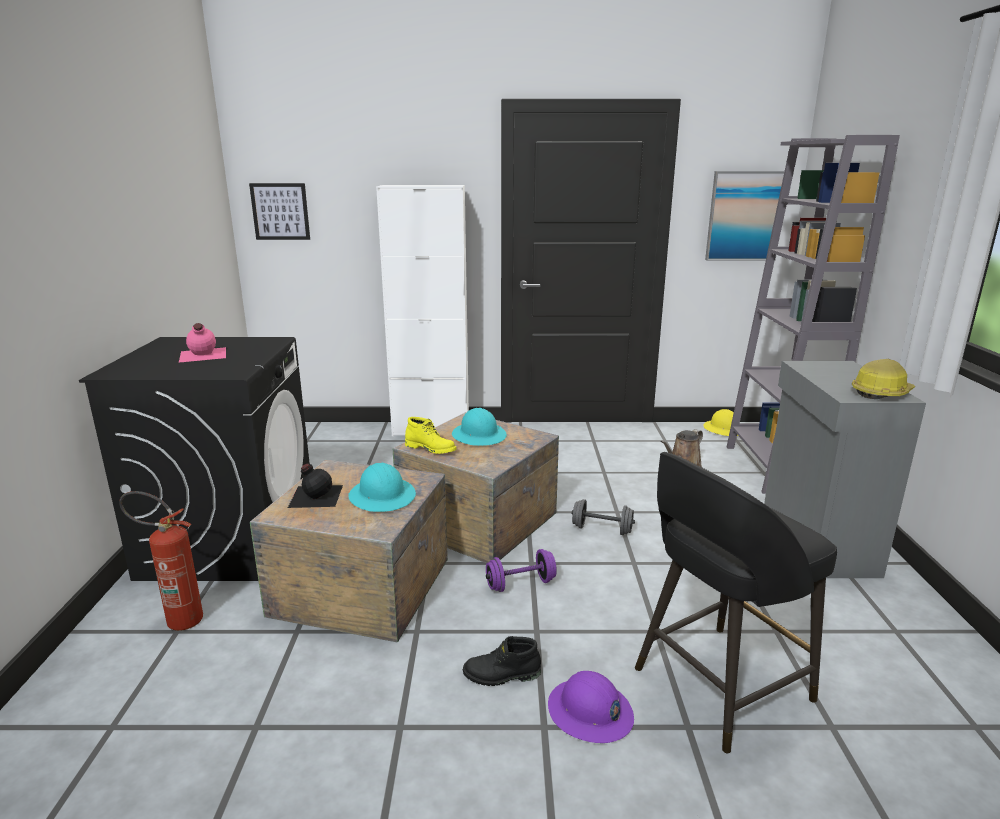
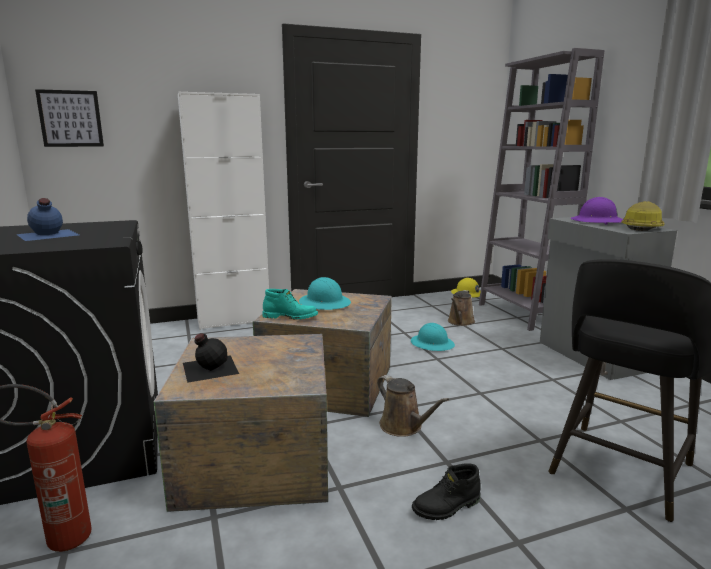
camera: 20 degrees left, 5 degrees down
(202, 354) = (47, 235): pink bottle -> blue bottle
(382, 496) = (280, 358): turquoise hard hat -> turquoise hard hat (432, 344)
(431, 449) = (290, 317): yellow boot -> turquoise boot
(520, 584) = (403, 427): purple dumbbell -> brown watering can
(590, 713) = (545, 519): purple hard hat -> purple hard hat (597, 221)
(602, 529) = (436, 373): grey dumbbell -> none
(744, 216) = (469, 127): picture -> none

